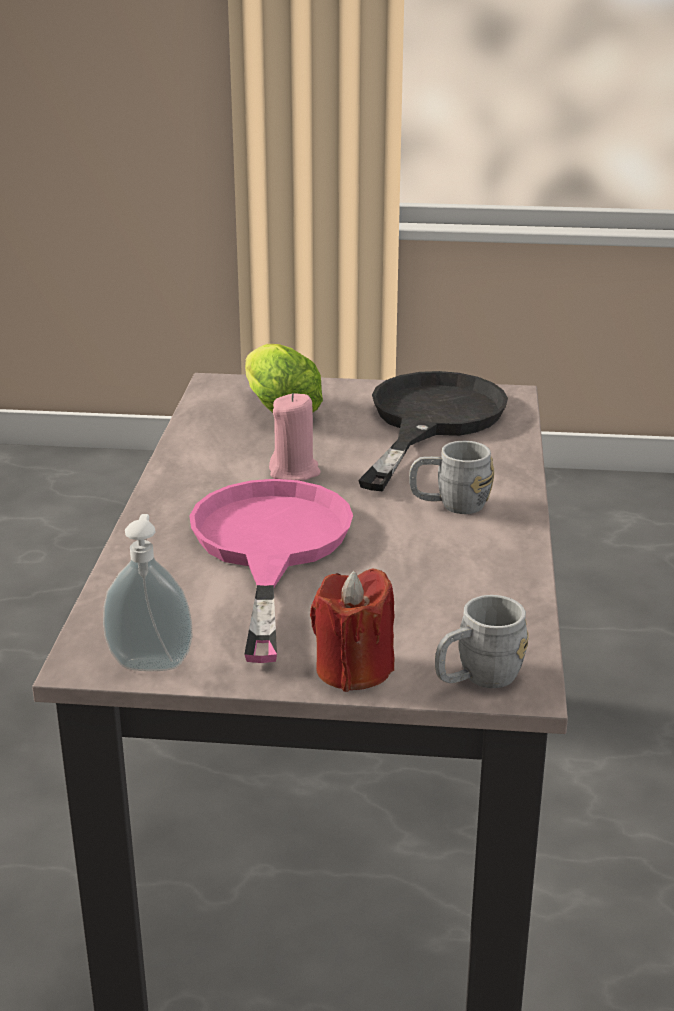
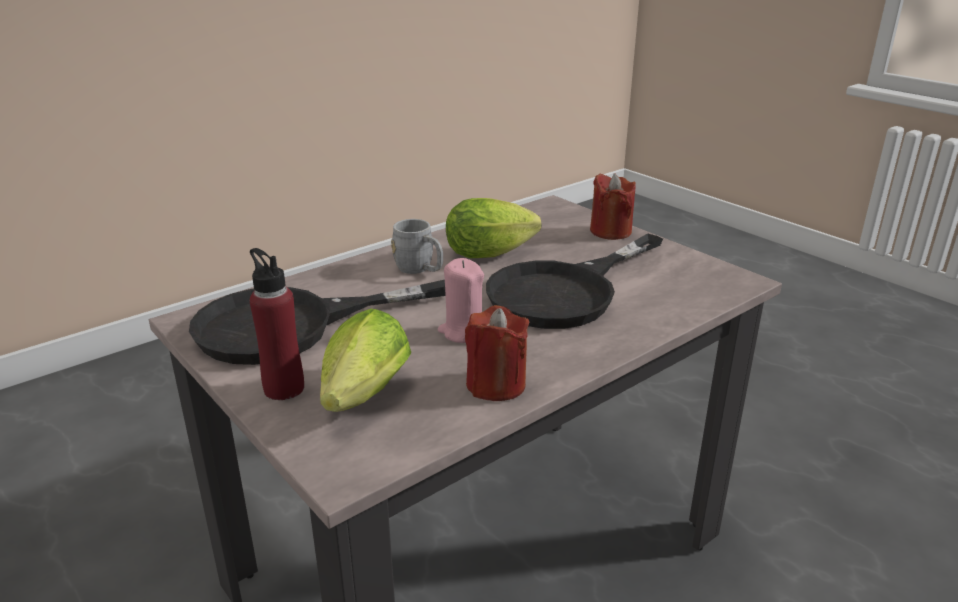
camera: 135 degrees left, 0 degrees up
(151, 662) = (706, 267): soap dispenser -> none
(203, 451) = (496, 385): none -> red candle
(269, 548) = (566, 291): pink frying pan -> black frying pan
(338, 394) = (284, 388): none -> red bottle
(422, 558) = (494, 254): none -> lettuce
(477, 678) = (564, 212): grey mug -> none

